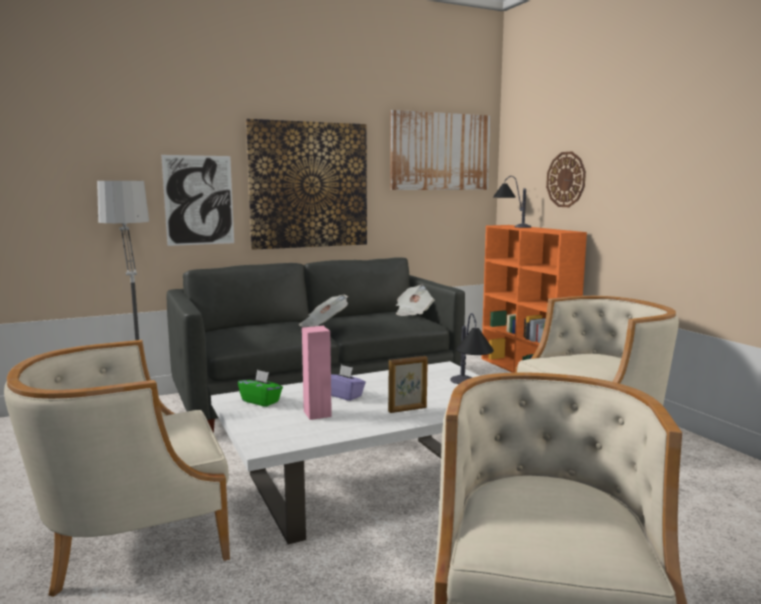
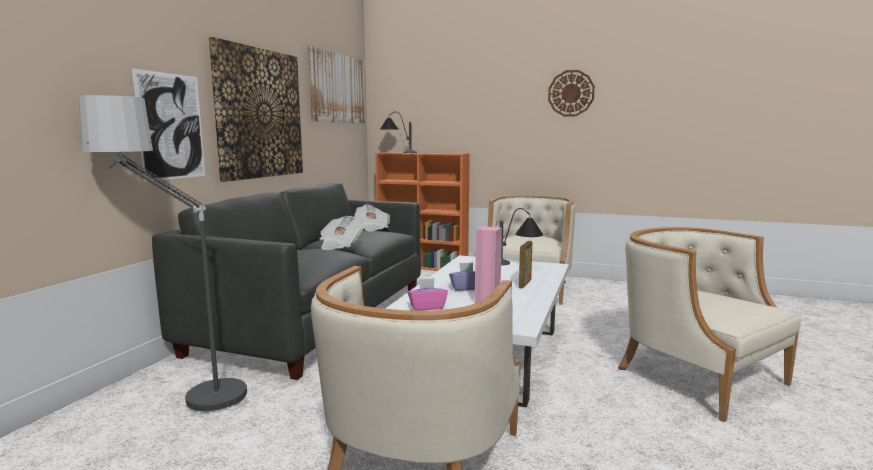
camera: 45 degrees left, 0 degrees up
(261, 401) = (427, 307): green tissue box -> pink tissue box
(566, 179) = (445, 115): wall clock -> wall clock (571, 93)

